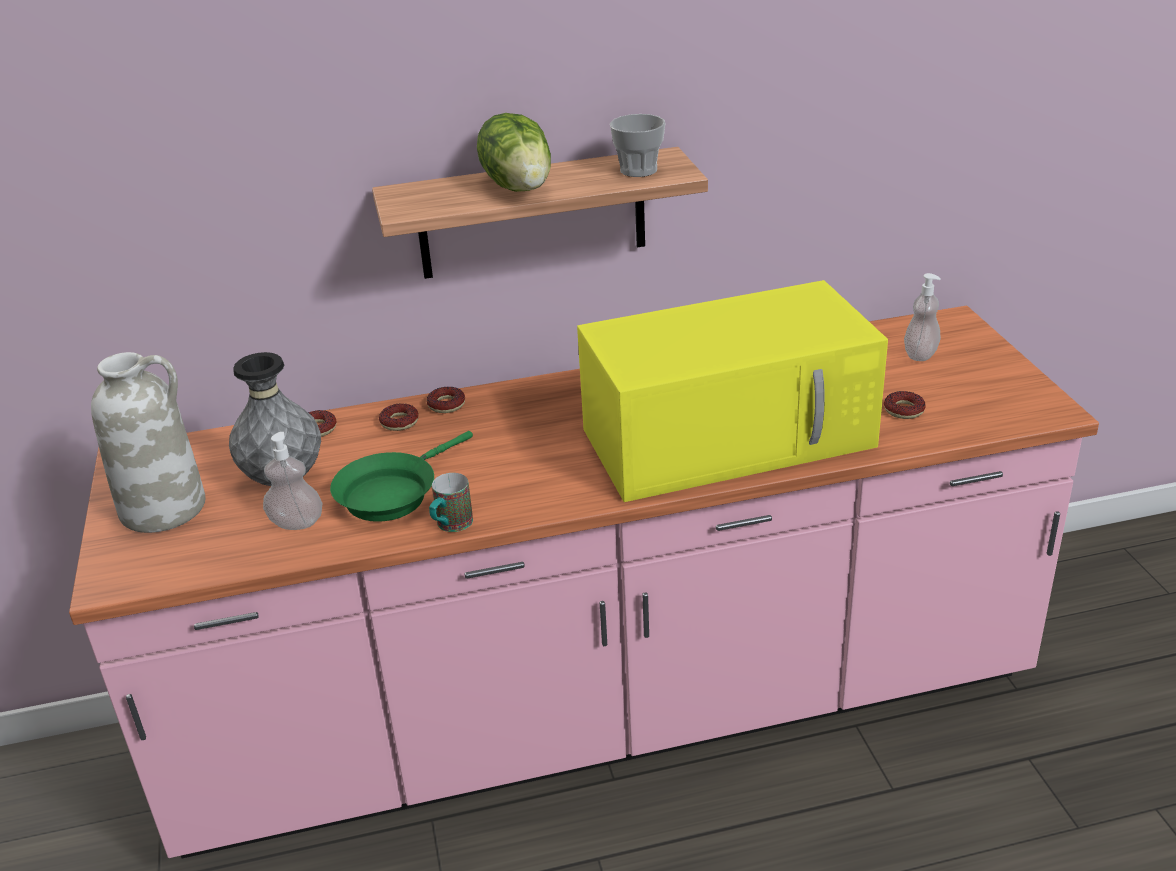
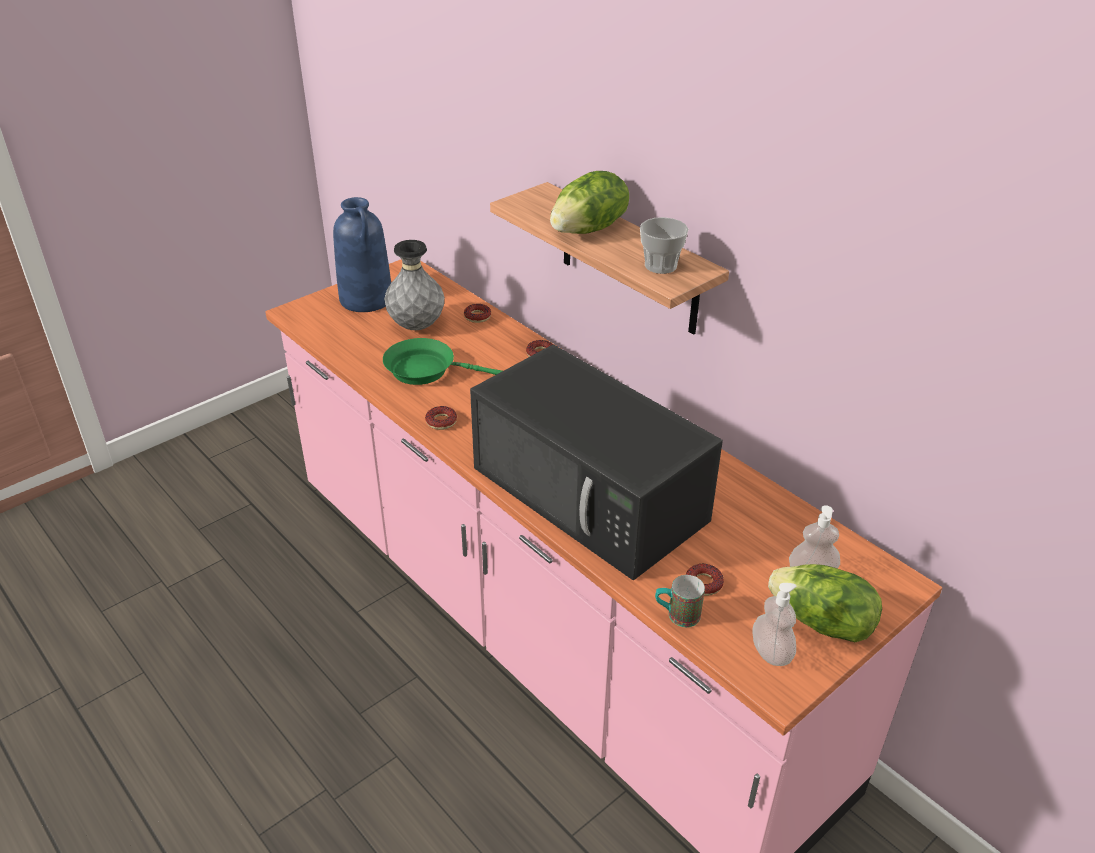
camera: 60 degrees right, 5 degrees up
(165, 507) = (367, 299): white vase -> blue vase
(296, 523) = (377, 348): soap dispenser -> soap dispenser (771, 652)
(399, 422) = (506, 343): donut -> donut (441, 421)
(450, 526) = (405, 404): mug -> mug (676, 615)
(731, 436) = (592, 495): yellow microwave -> black microwave
(984, 368) = (821, 623): none -> lettuce

